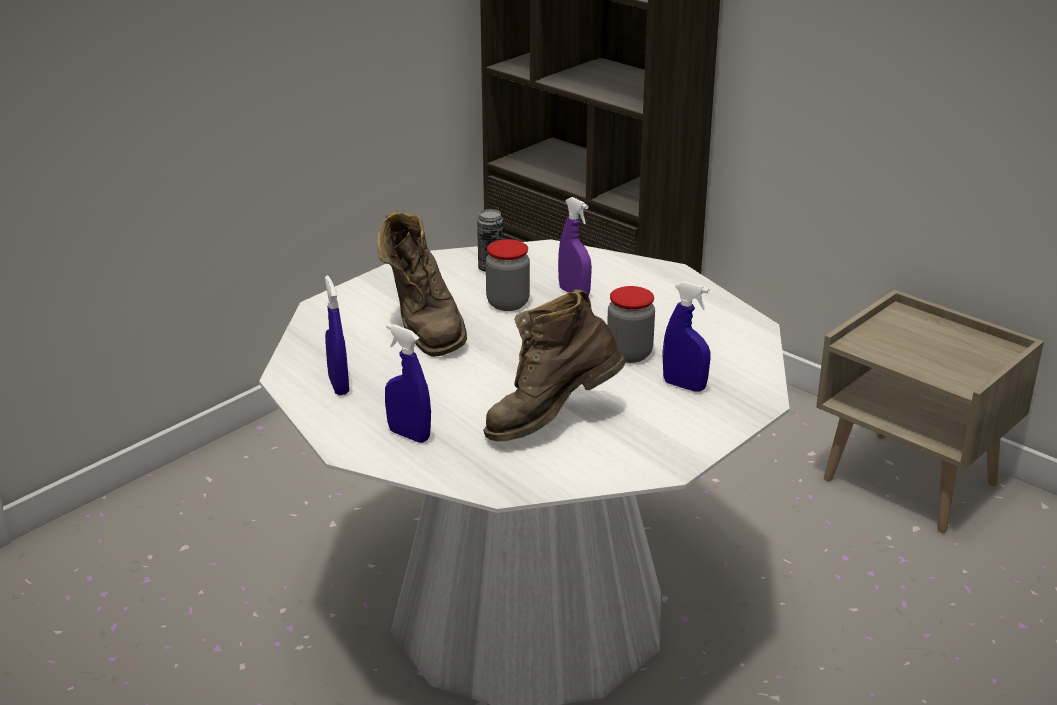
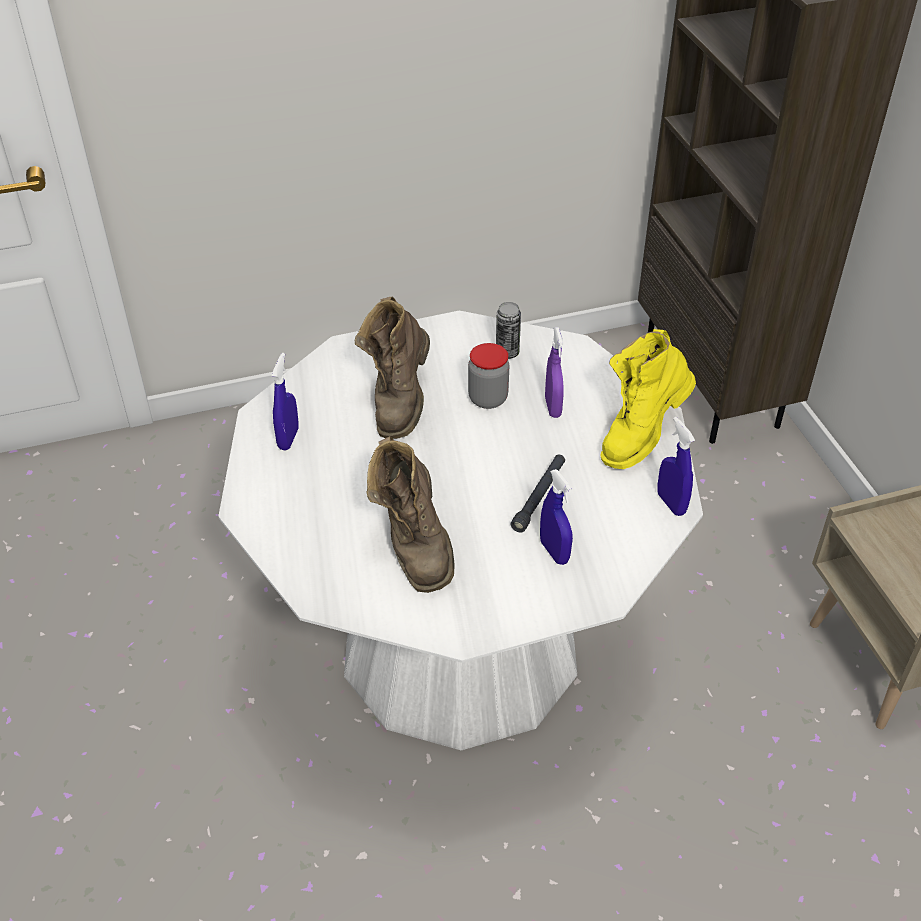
camera: 30 degrees right, 15 degrees up
(409, 435) = (297, 512): blue spray bottle -> blue spray bottle (671, 503)
(551, 421) = (414, 544): brown boot -> brown boot turned 105 degrees counterclockwise
(629, 354) = (539, 496): jar -> black flashlight
(672, 289) = (641, 435): none -> yellow boot

